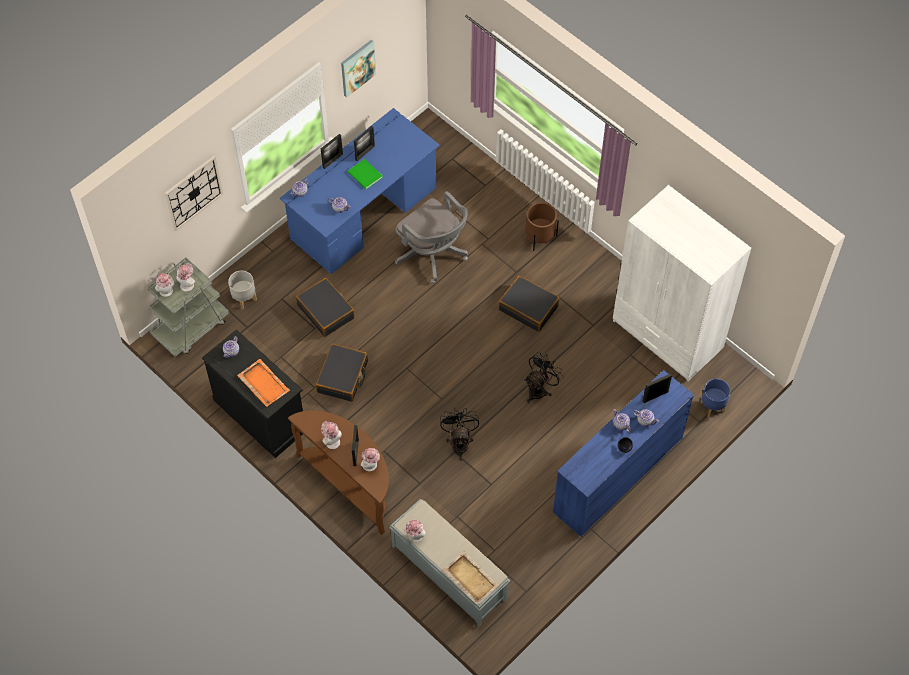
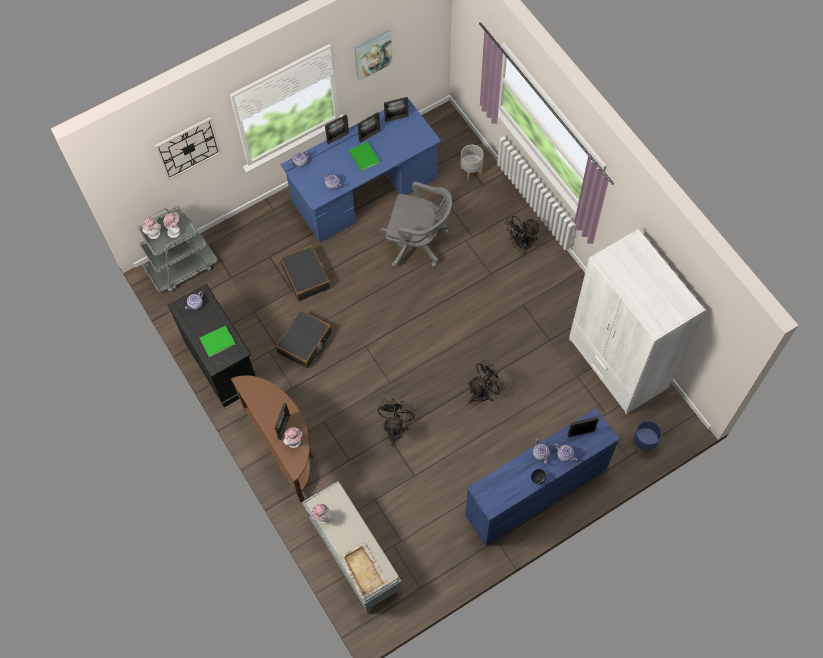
camera: 15 degrees right, 5 degrees up
(244, 298) = (236, 250): grey planter -> grey planter (471, 170)
(263, 383) = (216, 341): orange tray -> green book
(331, 441) = (264, 410): hat -> none
(388, 130) = (396, 118): none -> picture frame
(433, 255) = (418, 242): grey office chair -> grey office chair turned 45 degrees counterclockwise
(528, 308) = (493, 311): black suitcase -> none
(539, 237) = (521, 245): brown planter -> black fan

